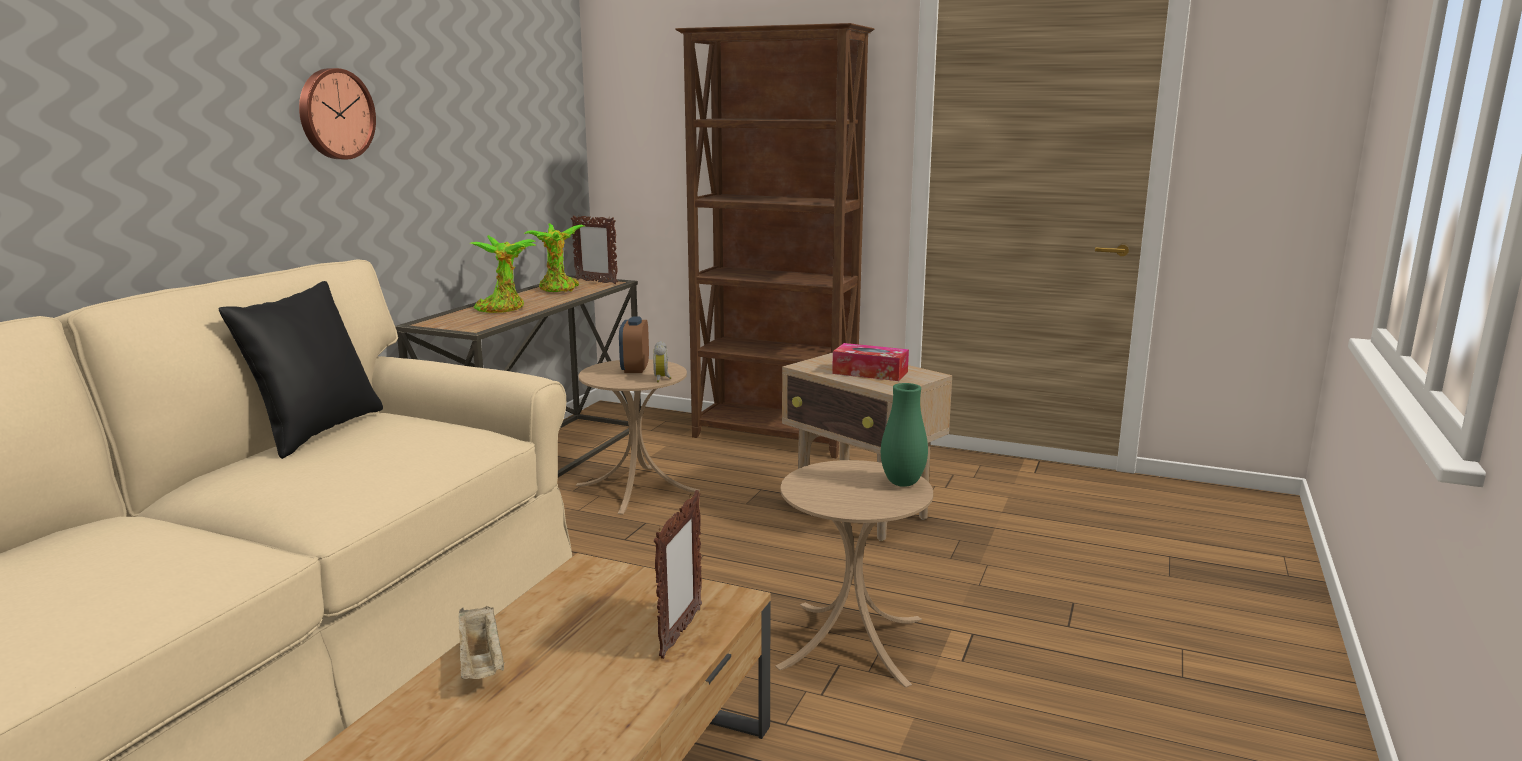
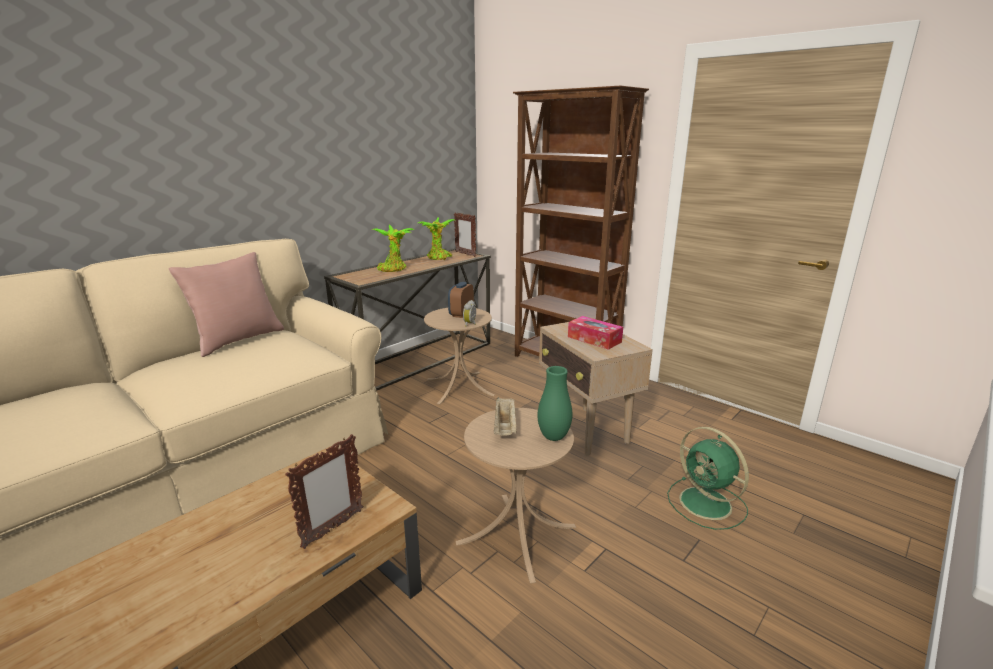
camera: 20 degrees right, 5 degrees up
(316, 431) = (238, 340): black pillow -> pink pillow
(334, 114) = (284, 150): wall clock -> none
(481, 662) = (206, 521): beige tray -> beige tray (505, 427)
(1061, 566) = (707, 504): none -> green fan

